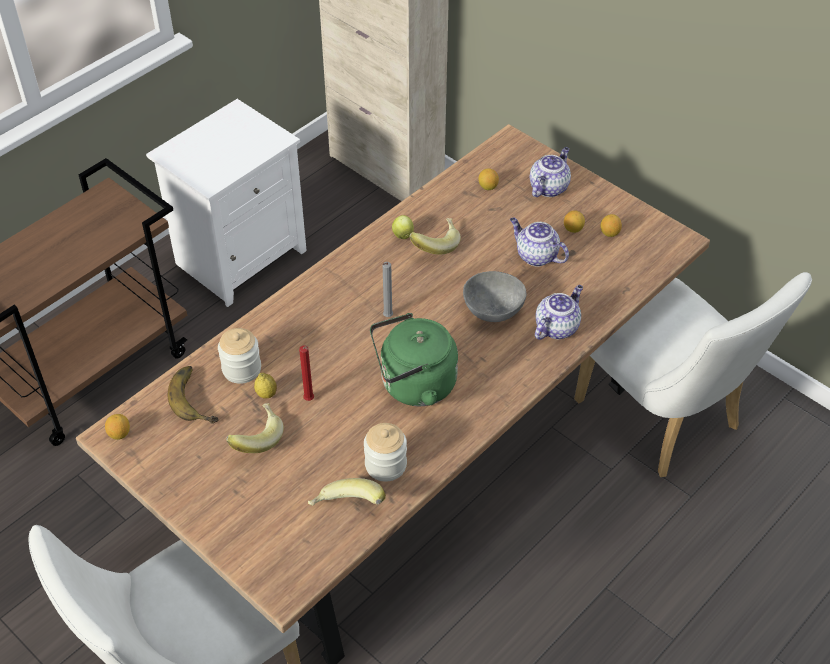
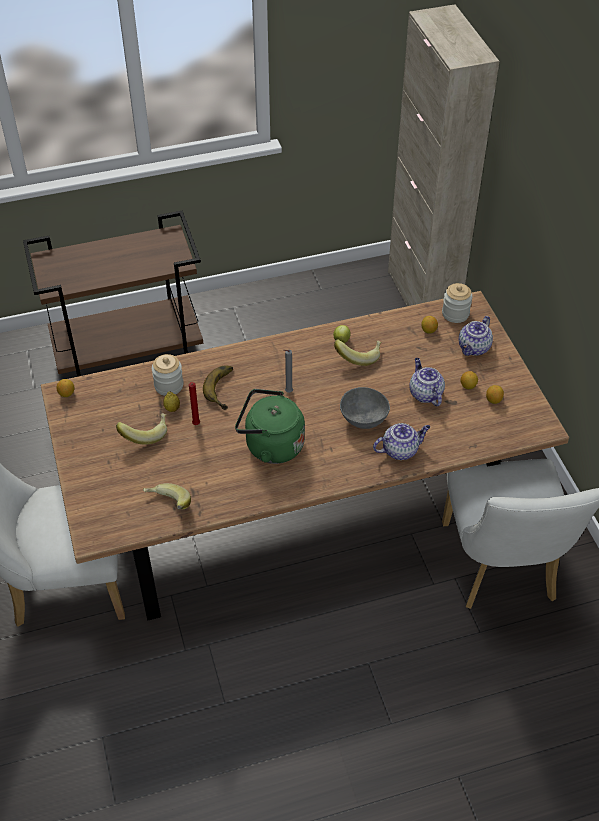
camera: 30 degrees right, 0 degrees up
(198, 397) = (129, 392): banana -> banana (225, 389)
(240, 256) = (276, 319): white nightstand -> none
(385, 465) = (213, 489): jar -> jar (455, 314)
(548, 187) = (474, 348): teapot -> teapot turned 150 degrees clockwise

